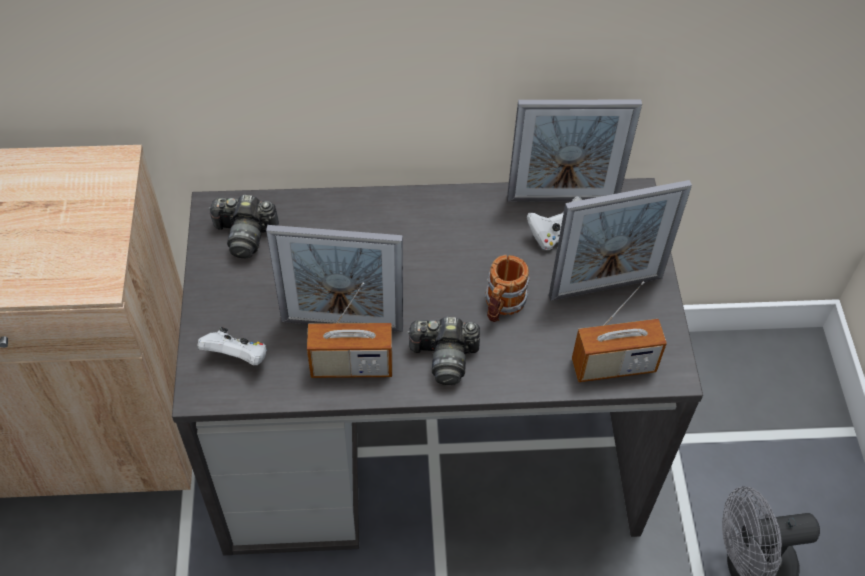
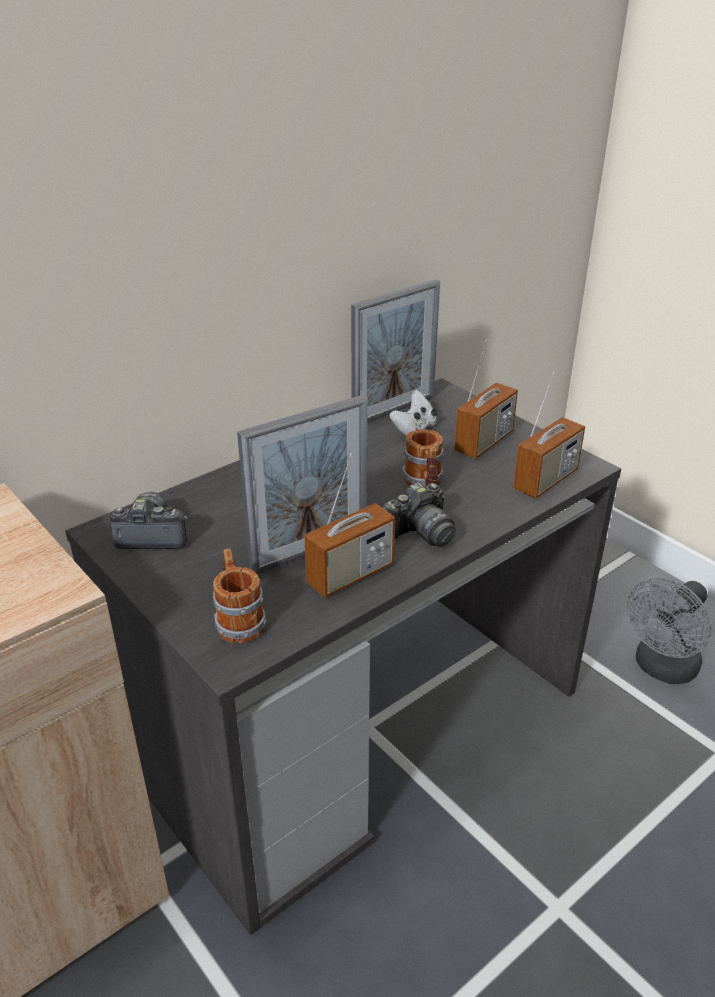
camera: 35 degrees left, 20 degrees down
(237, 357) = (238, 619): white game controller -> mug
(245, 235) = (152, 535): camera -> camera turned 150 degrees counterclockwise
(605, 287) = (484, 442): picture frame -> radio

